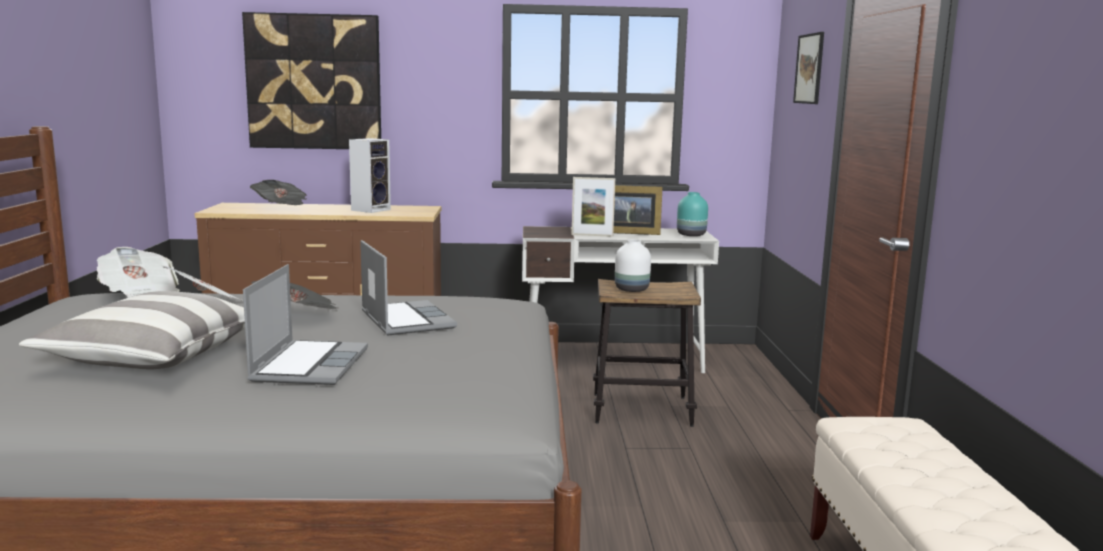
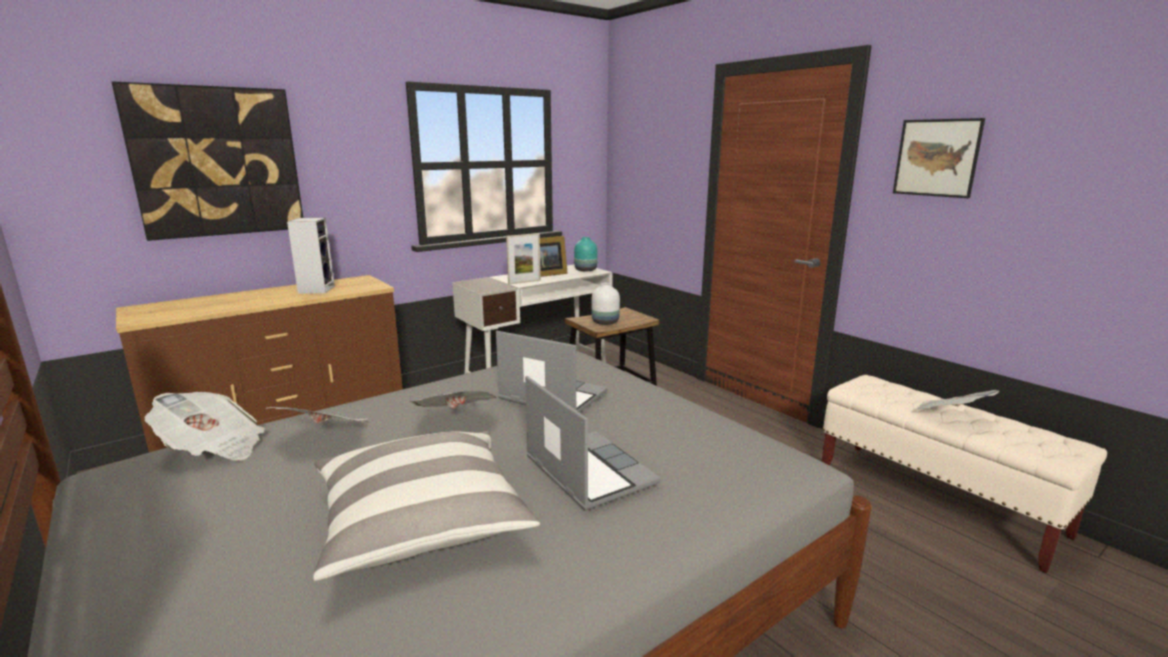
camera: 35 degrees left, 5 degrees up
(282, 208) = (214, 303): newspaper -> newspaper (950, 417)
(809, 69) = (662, 139): picture -> picture (936, 158)

